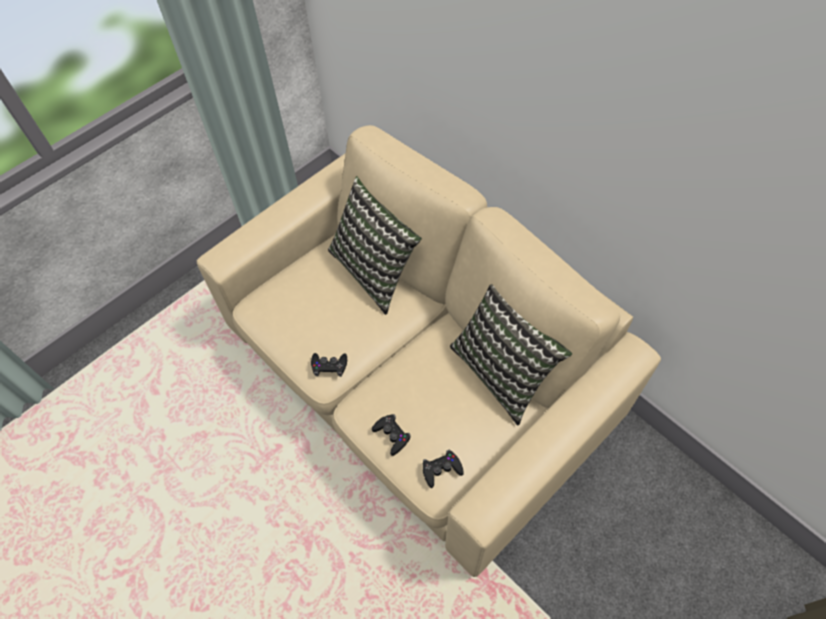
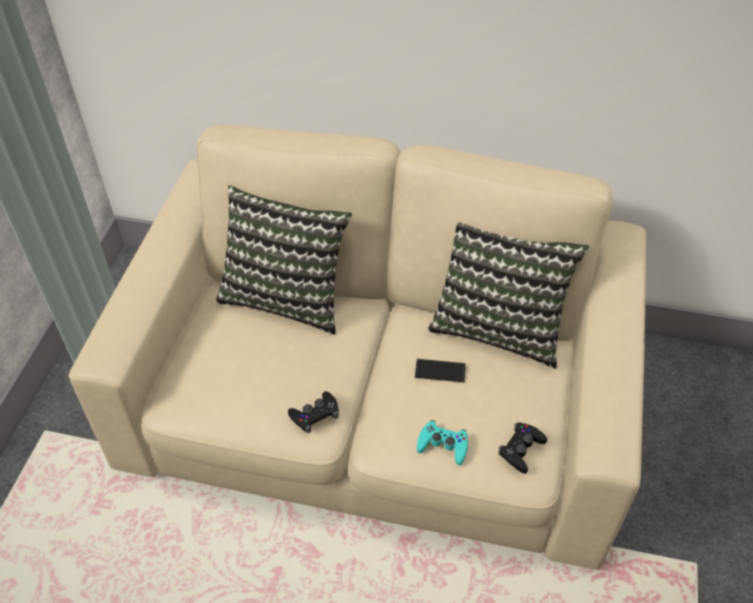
camera: 35 degrees left, 10 degrees down
(392, 435) = (443, 445): black game controller -> turquoise game controller
(431, 381) = (440, 371): none -> phone

